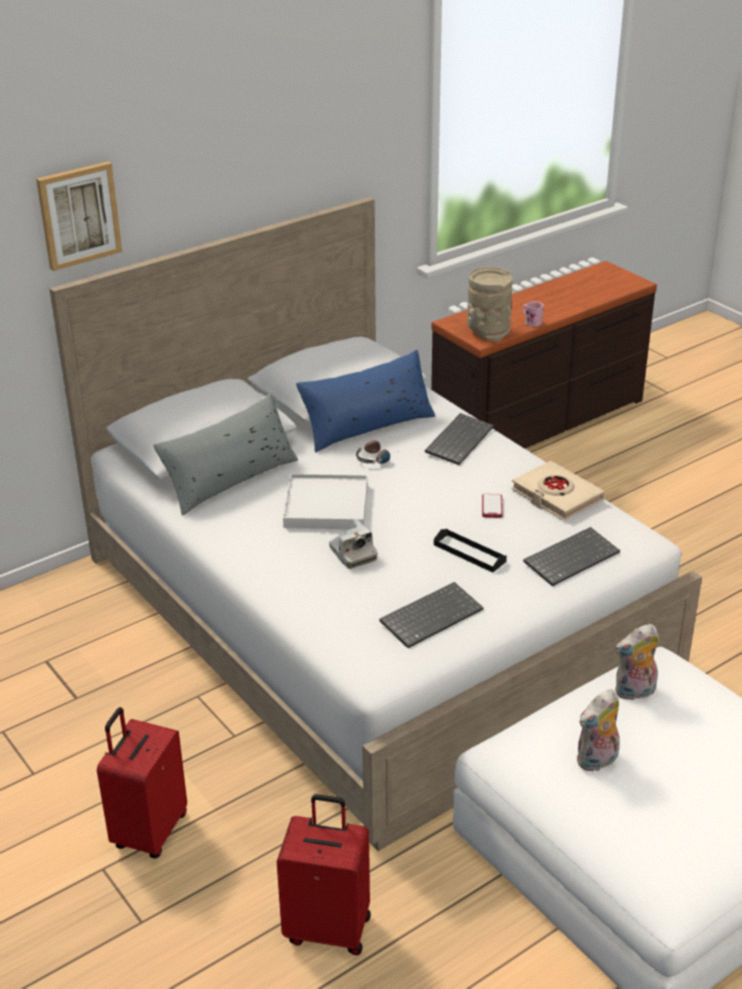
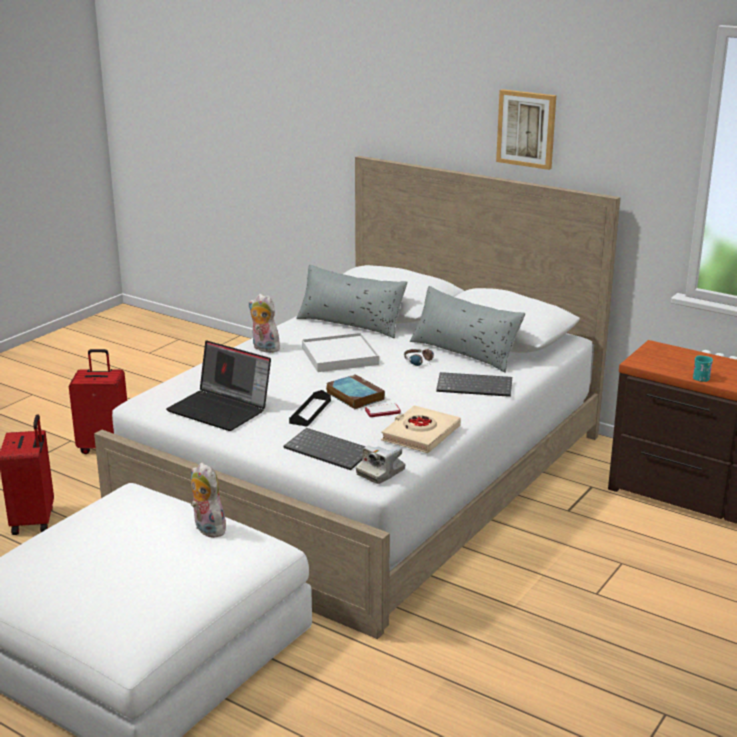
camera: 70 degrees right, 10 degrees down
(79, 215) = (389, 114): picture -> picture (526, 128)
(352, 554) = (283, 373): camera -> camera (381, 472)
(367, 426) = (464, 352): blue pillow -> grey pillow
(431, 615) = (221, 409): keyboard -> laptop
(442, 517) = (354, 395): none -> book
(487, 332) = (657, 362): beige vase -> none
(531, 322) = (701, 377): pink mug -> turquoise mug
(597, 761) = (114, 520): plush toy -> plush toy (264, 348)

